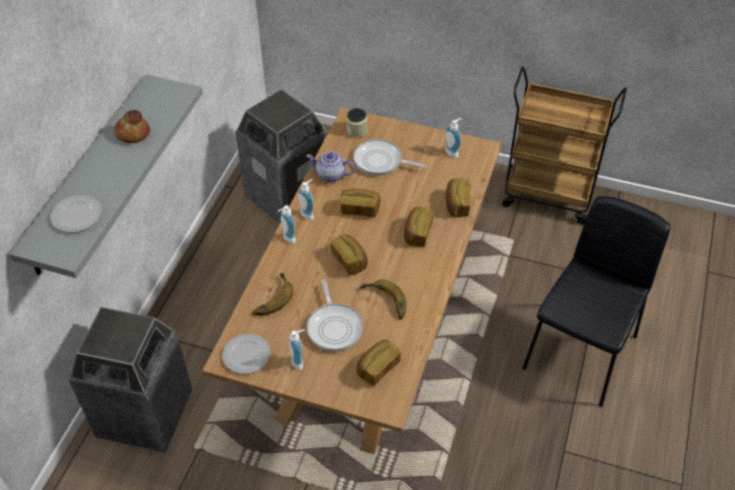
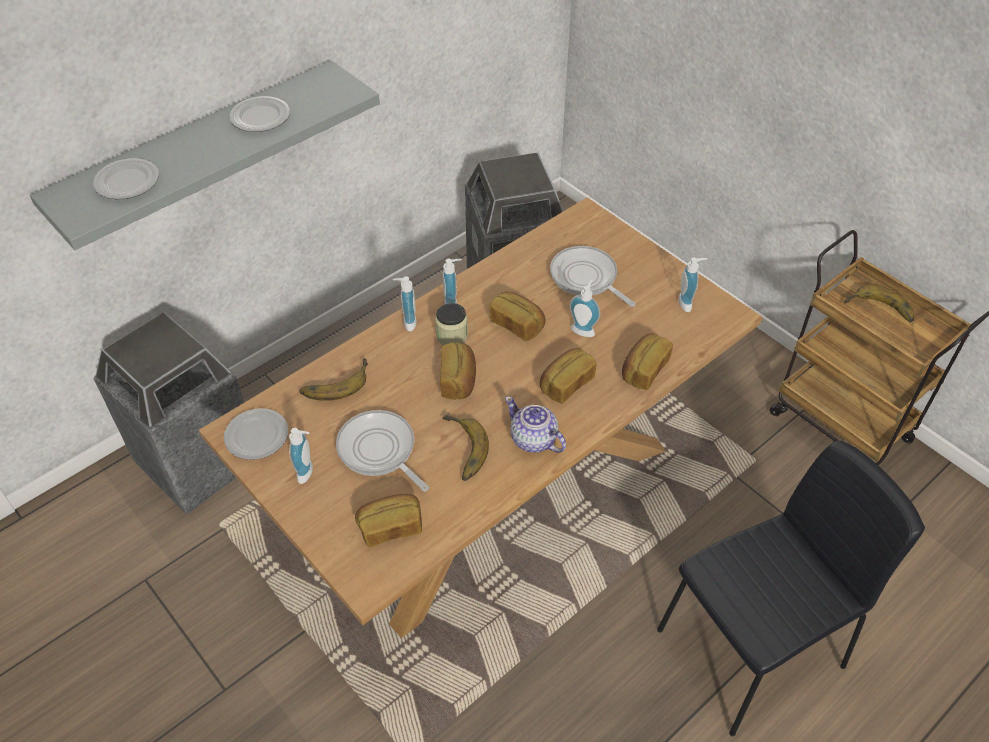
camera: 30 degrees right, 0 degrees up
(132, 134) = (260, 118): bread -> plate
(331, 175) = (514, 270): teapot -> teapot (533, 440)
(334, 326) = (379, 451): frying pan -> frying pan turned 120 degrees clockwise
(357, 130) = (584, 230): jar -> jar (452, 336)
(403, 195) = (583, 329): none -> soap dispenser
(557, 112) = (878, 311): none -> banana

